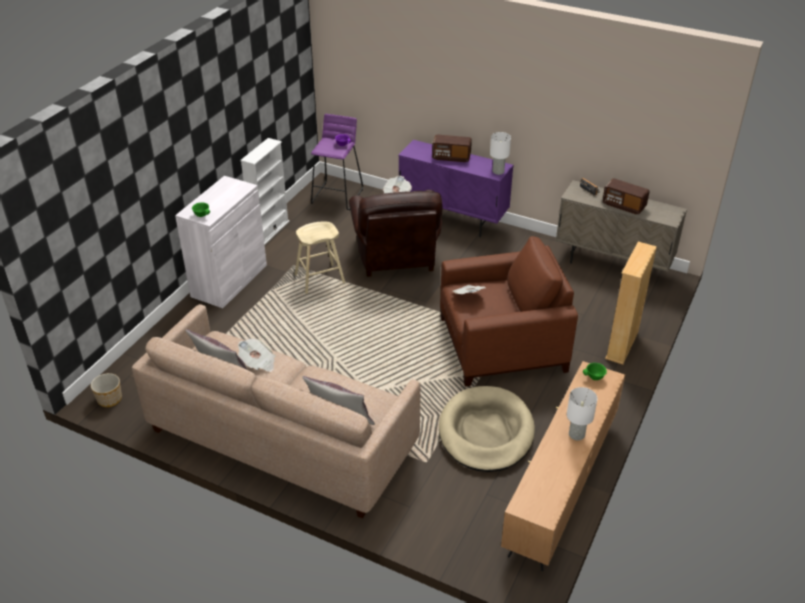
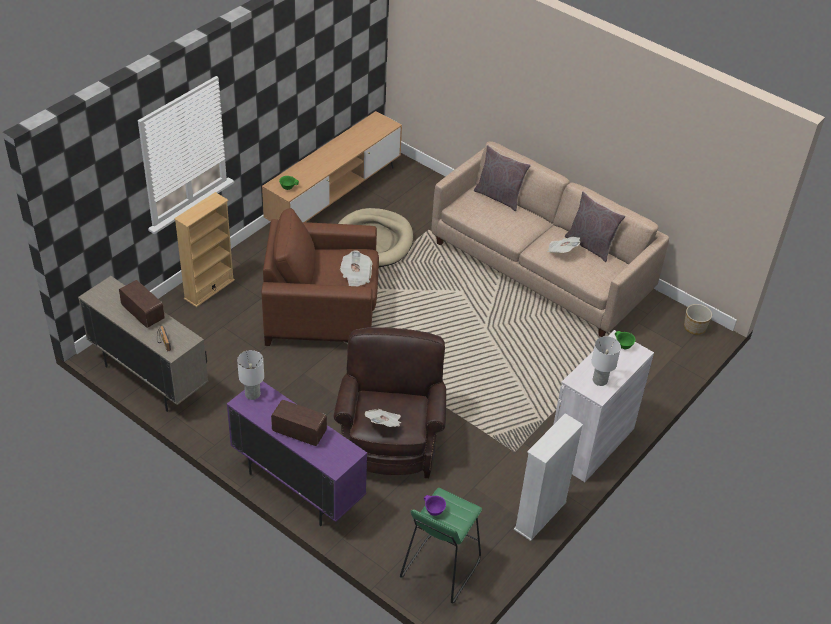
camera: 170 degrees left, 5 degrees up
(319, 279) = (487, 425): beige stool -> none
(337, 196) = (440, 568): purple stool -> green stool
(577, 435) = (328, 154): white table lamp -> white table lamp (600, 380)

